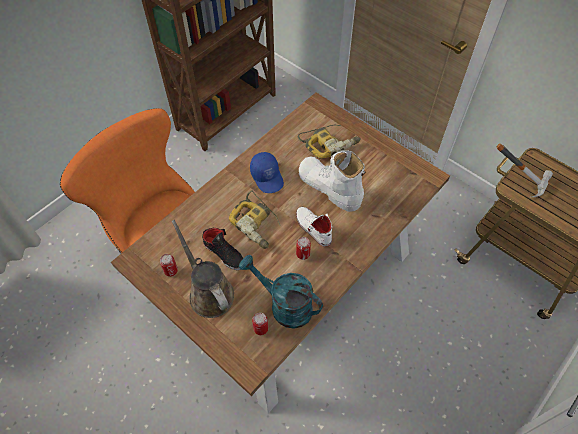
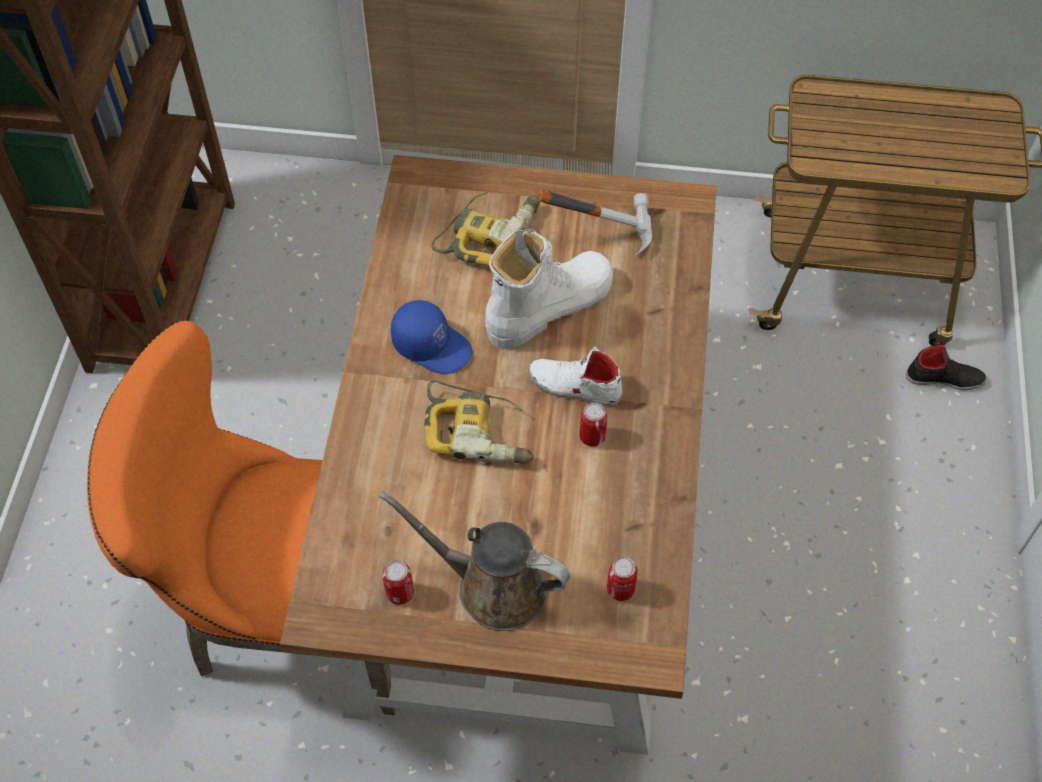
camera: 35 degrees left, 0 degrees up
(224, 253) = (465, 511): black shoe -> black shoe (944, 378)
(284, 305) = (627, 532): turquoise watering can -> none
(329, 188) = (548, 306): white boot -> white boot turned 135 degrees clockwise
(519, 177) = (812, 135): hammer -> hammer (599, 229)

